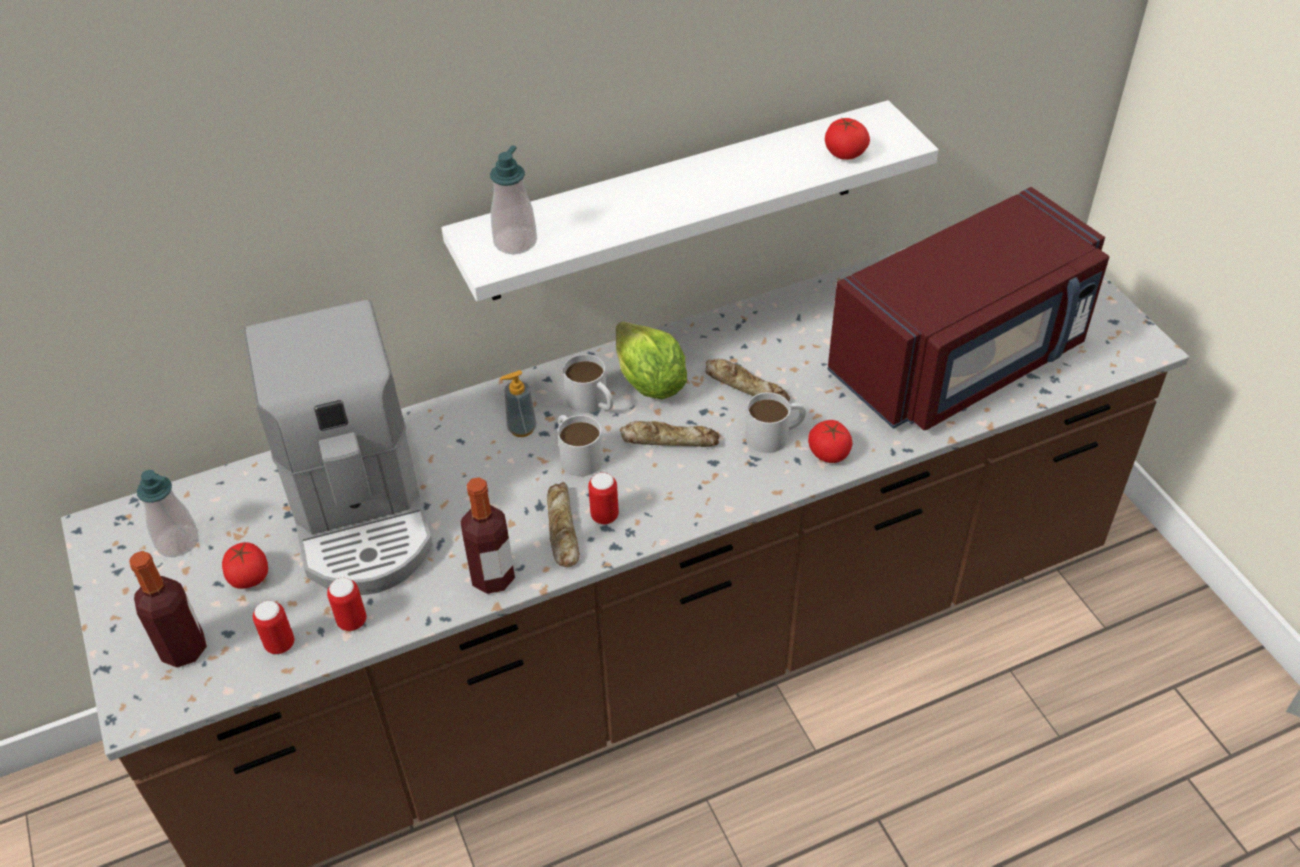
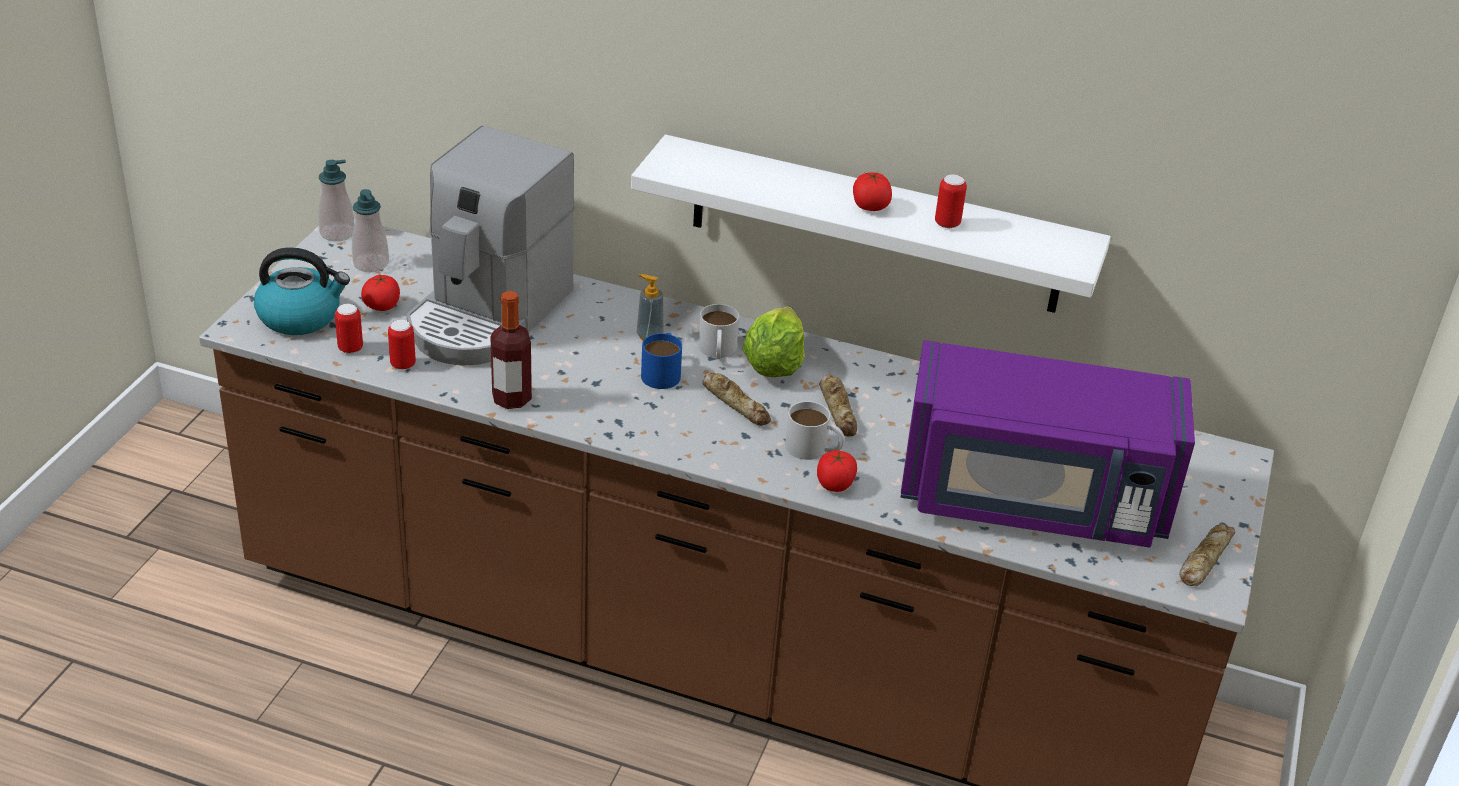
camera: 40 degrees right, 10 degrees down
(184, 649) = (301, 316): bottle -> kettle
(515, 242) = (695, 166): soap dispenser -> soap dispenser (337, 233)
(561, 529) = (590, 403): bread -> bread (1204, 559)
(577, 454) = (662, 372): white mug -> blue mug
(604, 516) = (627, 415): can -> can (947, 223)
(845, 154) = (1012, 246): tomato -> tomato (870, 207)
(961, 360) = (1033, 500): red microwave -> purple microwave

